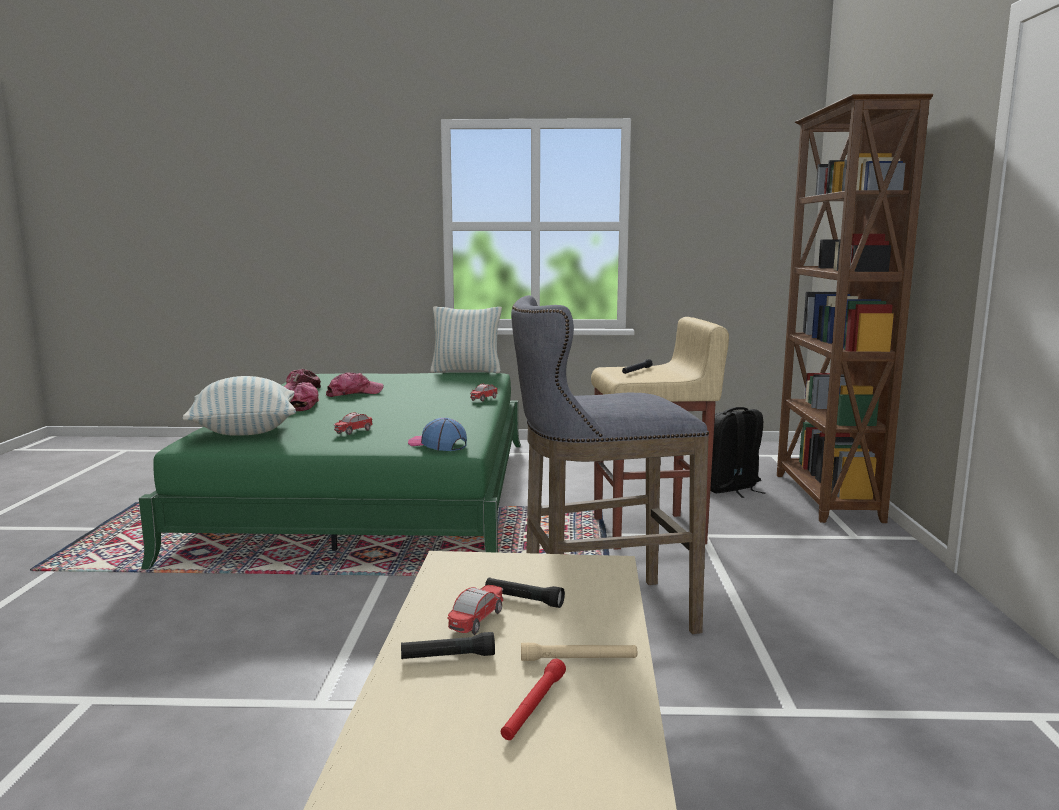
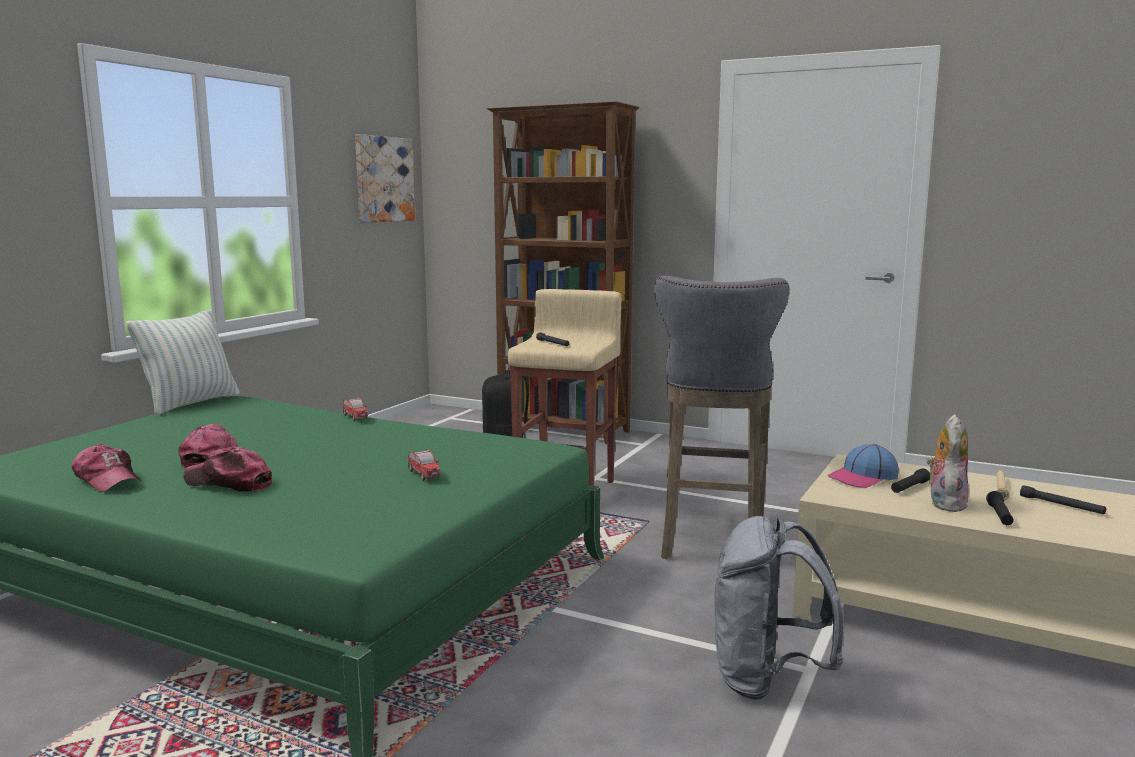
camera: 65 degrees left, 0 degrees up
(245, 431) = (328, 522): pillow -> none
(291, 683) = (767, 680): none -> grey backpack
(437, 444) = (532, 452): cap -> cap (863, 478)
(476, 621) = (944, 503): toy car -> plush toy
(533, 707) = (1061, 506): red flashlight -> black flashlight
(751, 205) = (383, 179): none -> picture

